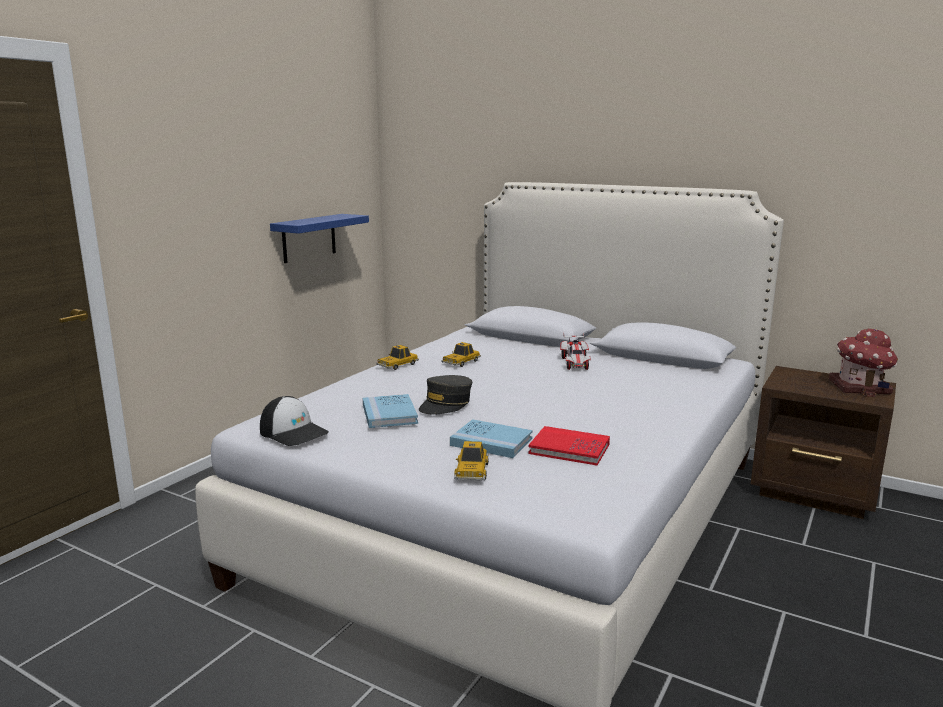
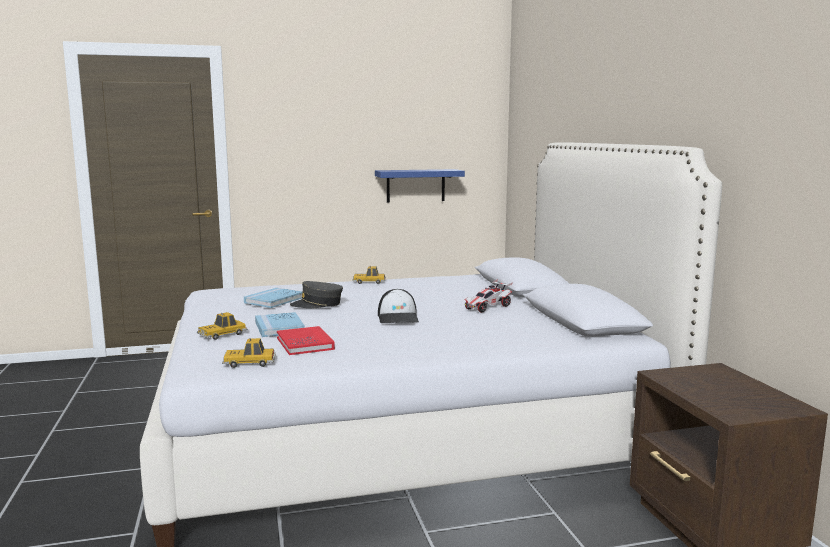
camera: 45 degrees right, 5 degrees down
(294, 432) = (212, 296): cap -> cap (398, 317)
(461, 362) = (411, 289): toy car -> toy car (249, 363)
(860, 387) = (757, 402): toy house -> none

